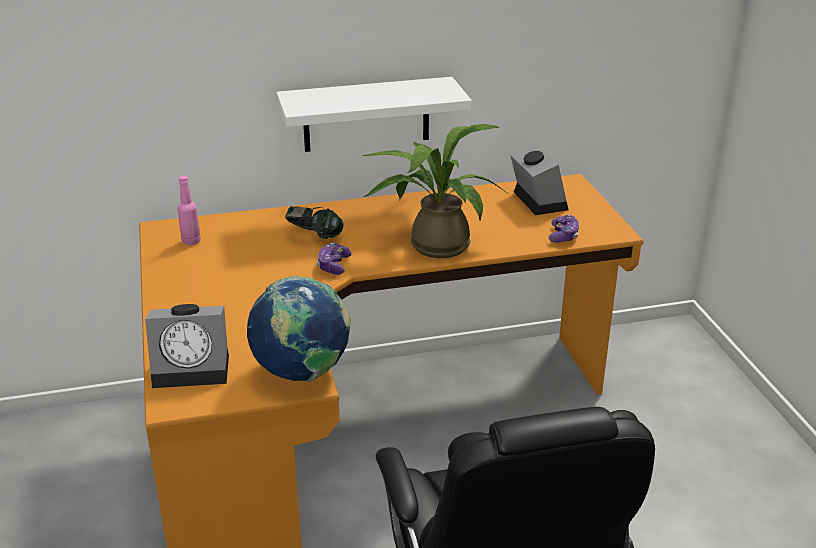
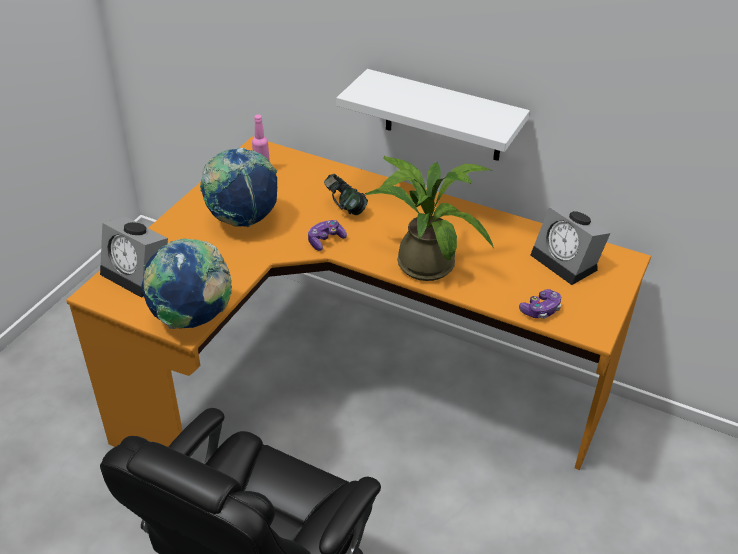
camera: 40 degrees right, 10 degrees up
(233, 284) = (242, 220): none -> globe
(536, 200) = (567, 262): alarm clock -> alarm clock turned 120 degrees clockwise

